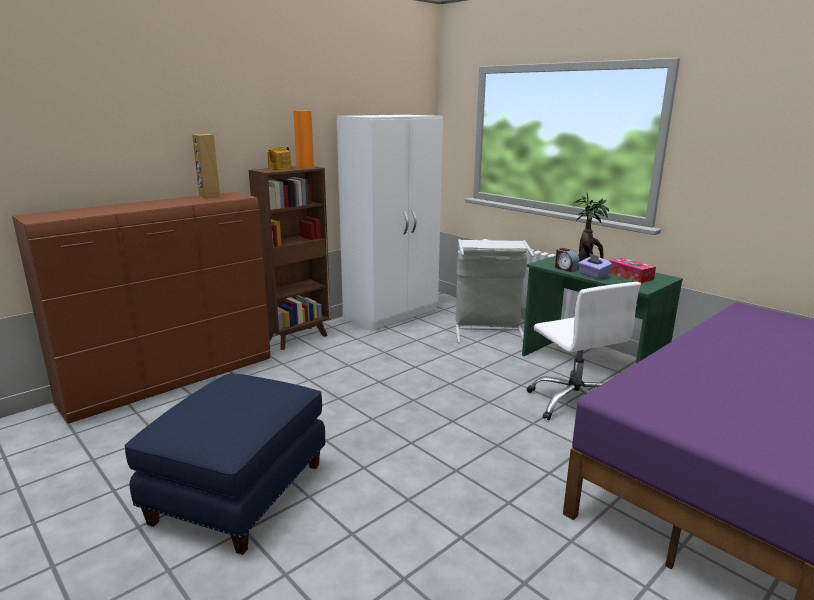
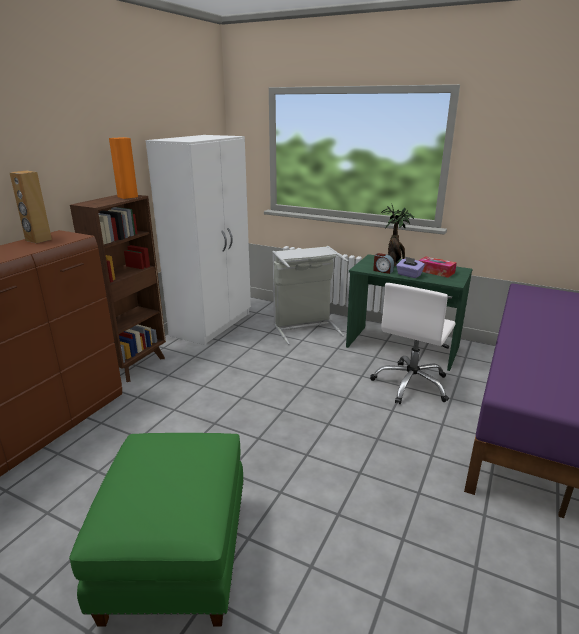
camera: 20 degrees left, 5 degrees up
(240, 493) = (178, 556): blue ottoman -> green ottoman
(279, 168) = (102, 200): teapot -> none
(574, 403) = (411, 384): white office chair -> white office chair turned 75 degrees clockwise

